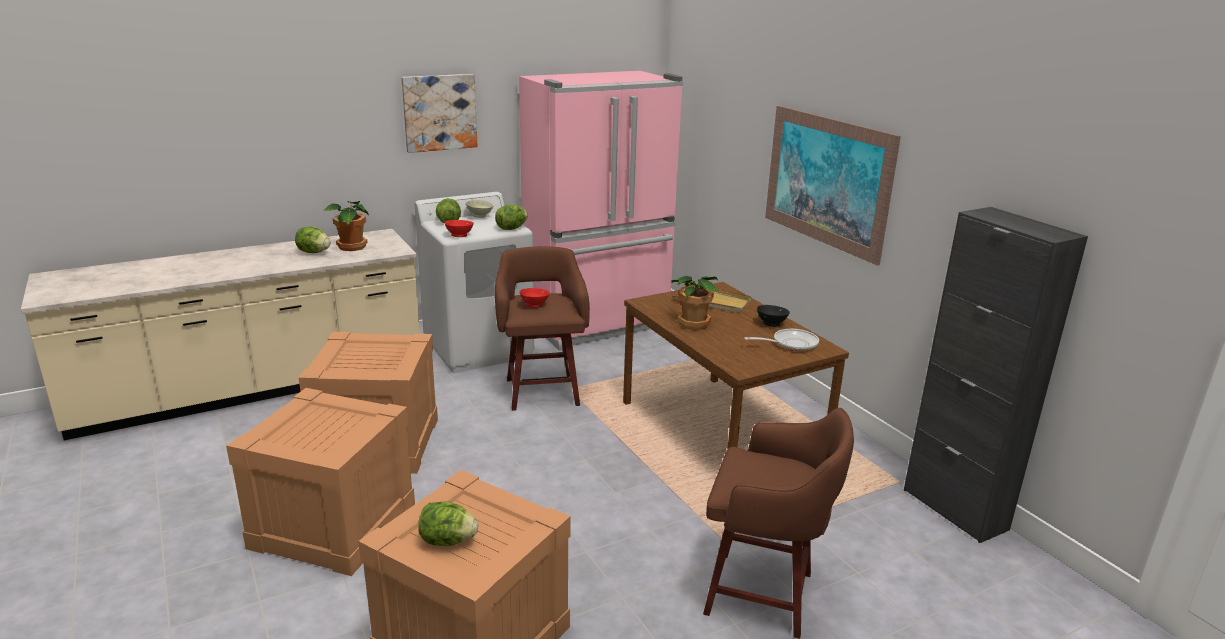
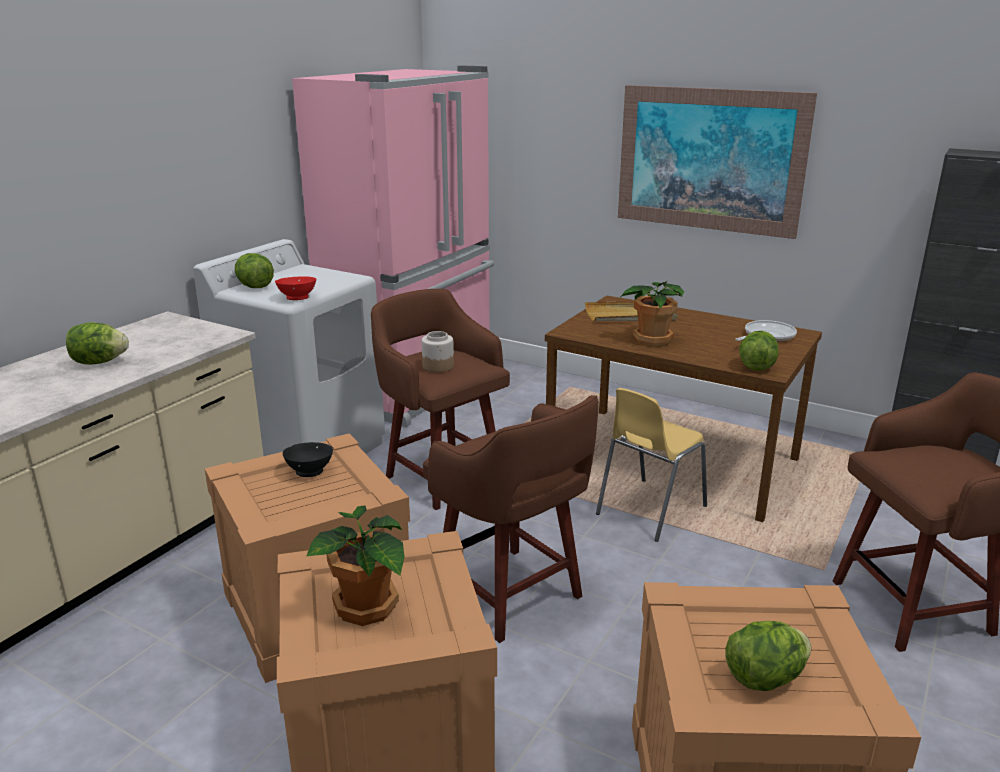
camera: 30 degrees left, 0 degrees up
(351, 247) = (147, 344): potted plant -> potted plant (366, 609)
(439, 112) = (206, 134): picture -> none
(480, 216) = (285, 273): beige bowl -> none
(492, 477) = (511, 595): none -> brown stool
(511, 228) = (348, 279): lettuce -> lettuce (756, 366)
(535, 305) = (438, 366): red bowl -> jar
(653, 459) = (649, 510): none -> yellow chair
(772, 324) = (718, 323): black bowl -> black bowl (310, 471)

